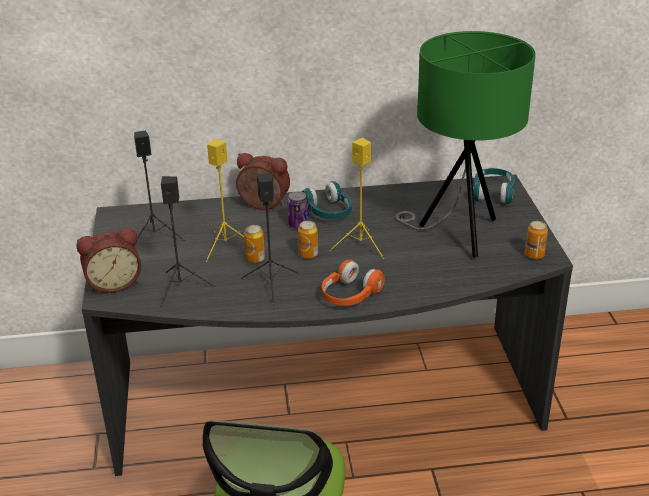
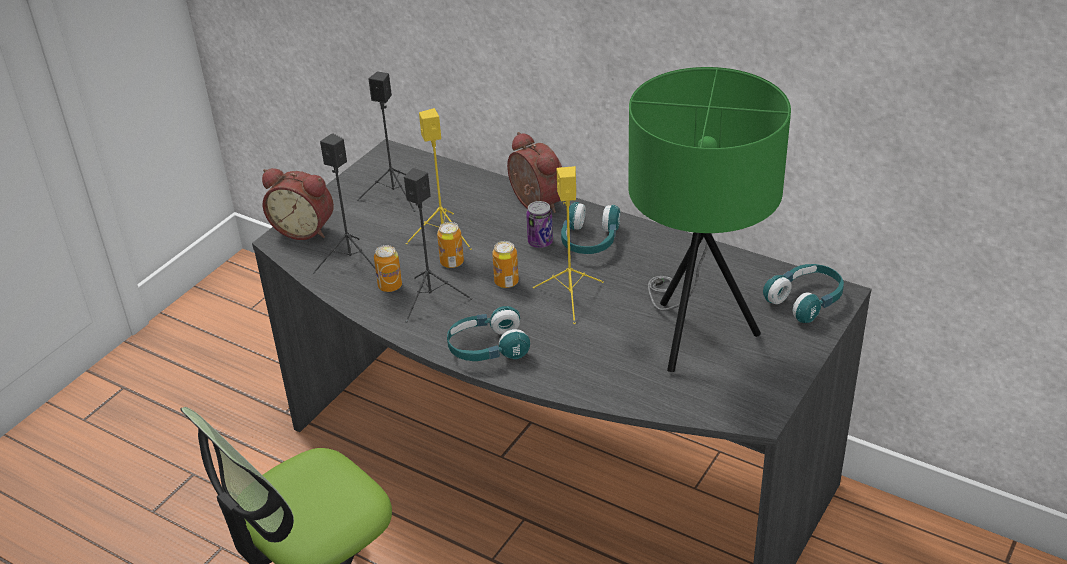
camera: 40 degrees right, 5 degrees up
(349, 295) = (487, 348): orange headphones -> turquoise headphones
(534, 255) = (746, 403): can -> can (390, 286)

